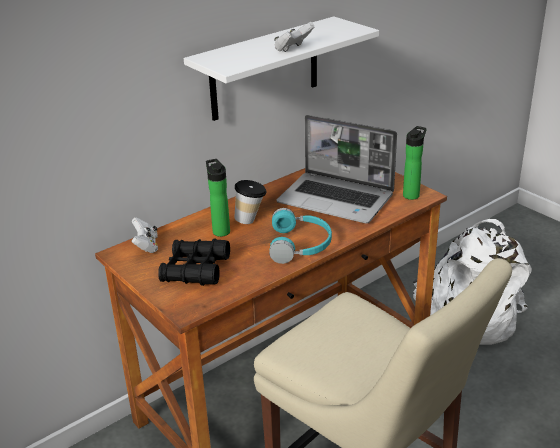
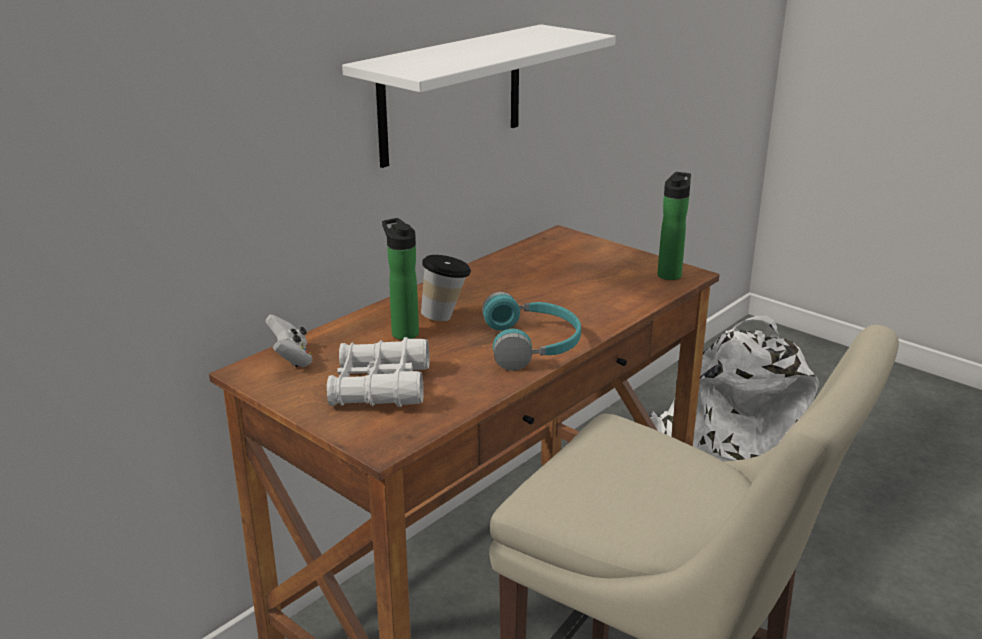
camera: 10 degrees left, 5 degrees down
(195, 270) = (380, 387): black binoculars -> white binoculars
(293, 49) = (505, 53): white game controller -> none
(337, 199) = (565, 284): laptop -> none

